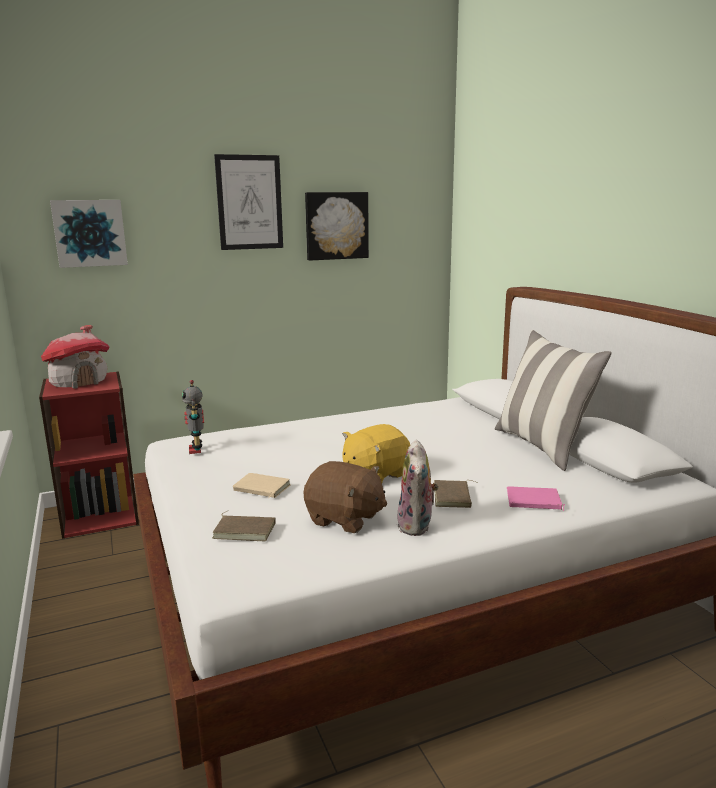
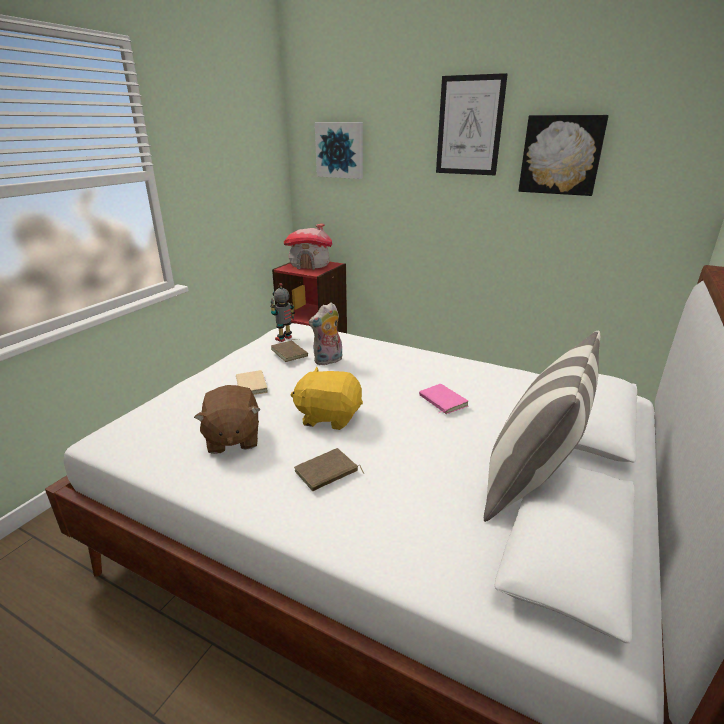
camera: 50 degrees right, 10 degrees up
(245, 530) = (180, 409): brown book -> brown book (290, 353)
(417, 526) = (251, 477): plush toy -> plush toy (328, 361)
(533, 502) = (372, 527): pink book -> pink book (441, 401)

